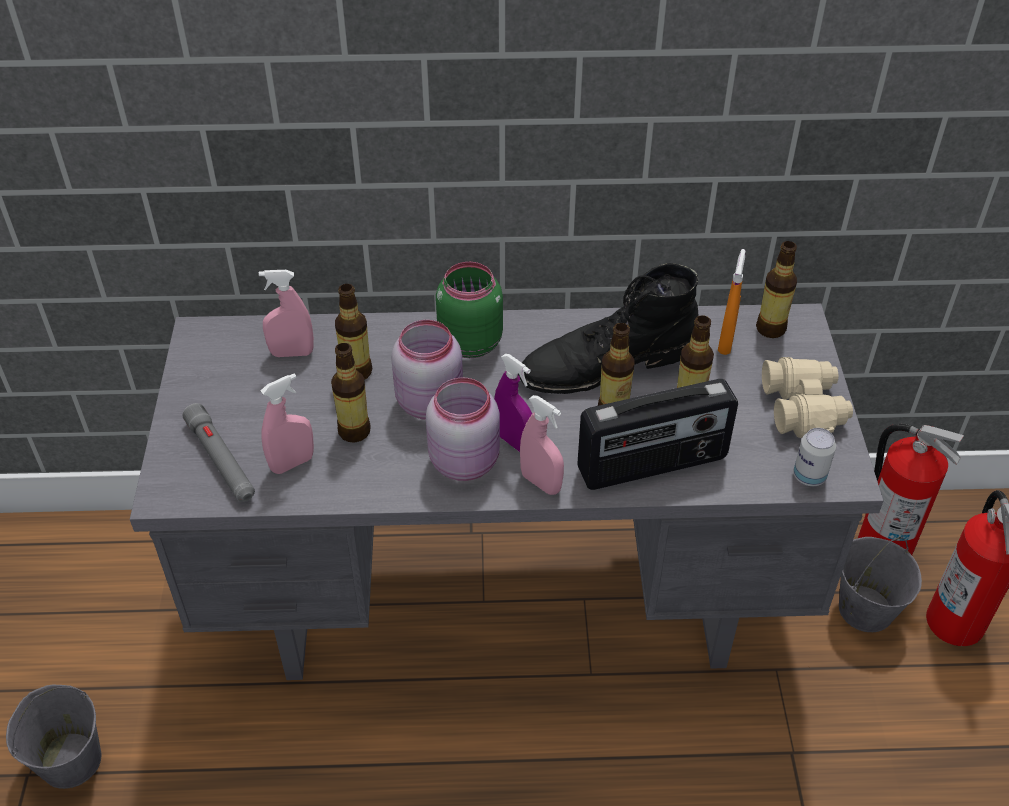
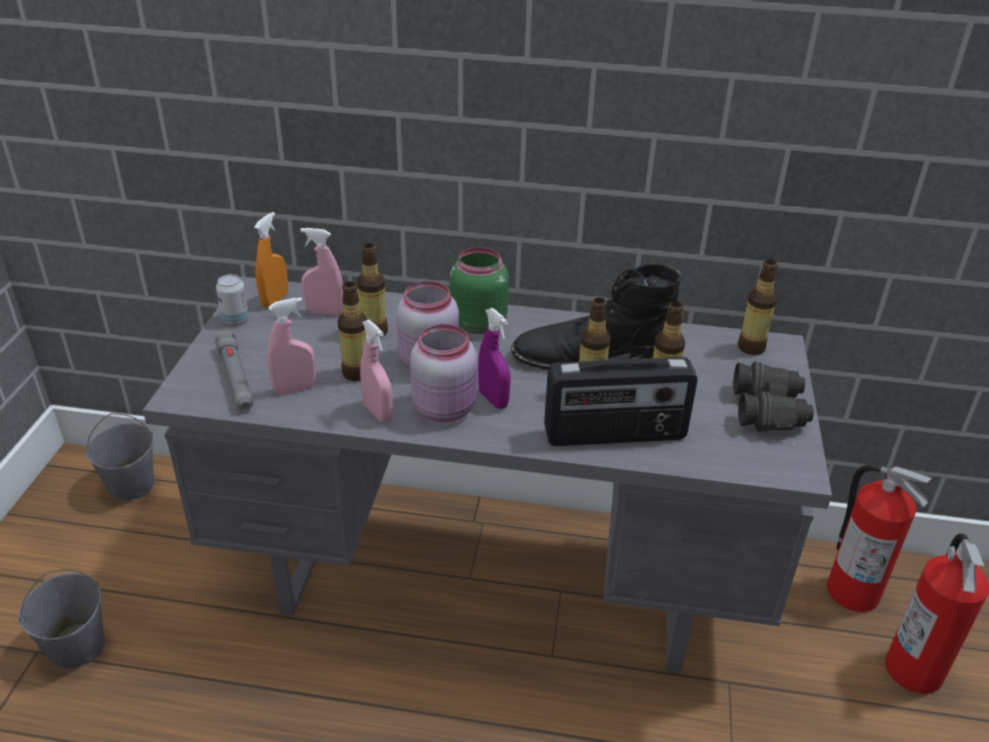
camera: 10 degrees right, 10 degrees down
(541, 483) = (508, 434): pink spray bottle -> pink spray bottle (378, 412)
(725, 342) = (707, 352): orange spray bottle -> orange spray bottle (275, 300)
(803, 407) = (769, 410): beige binoculars -> black binoculars
(809, 476) = (762, 465): can -> can (235, 319)
(864, 609) = (824, 643): grey bucket -> grey bucket (131, 485)

